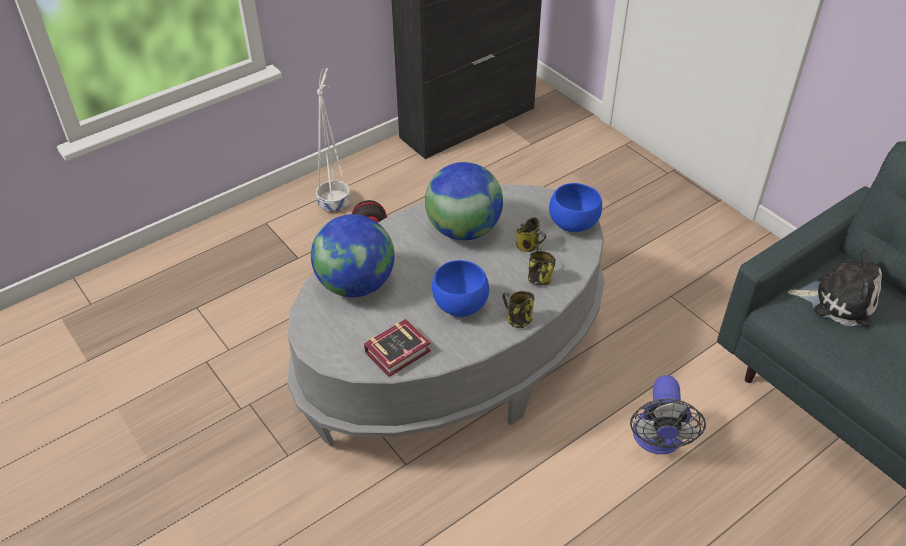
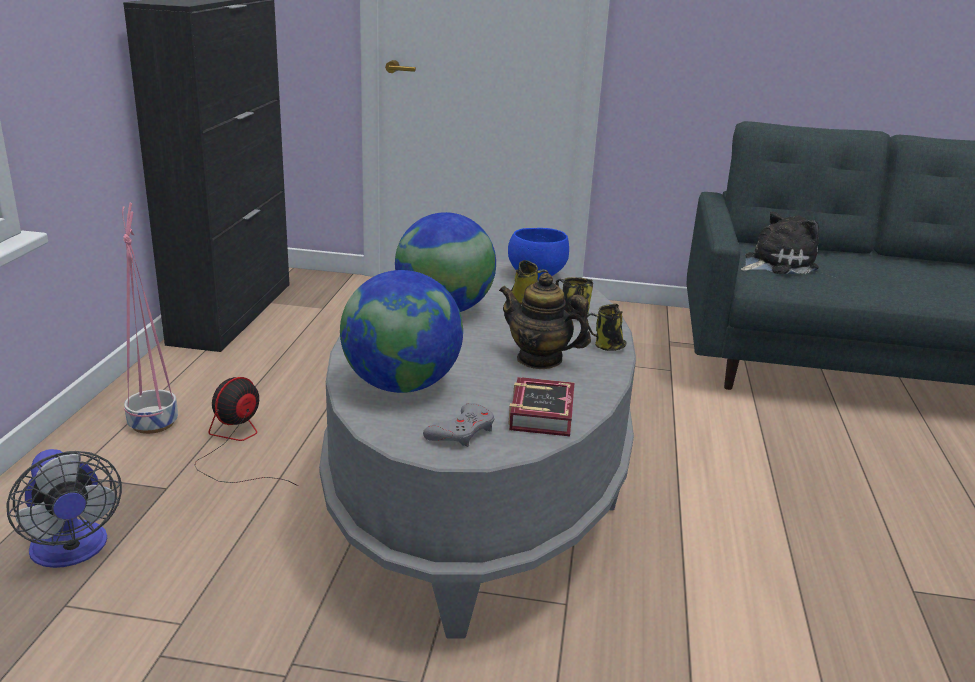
camera: 45 degrees left, 20 degrees down
(335, 203) = (153, 422): white planter -> pink planter
(341, 338) = (462, 432): none -> grey game controller
(459, 307) = (539, 359): blue bowl -> teapot
(658, 441) = (736, 457): fan -> fan (72, 551)

